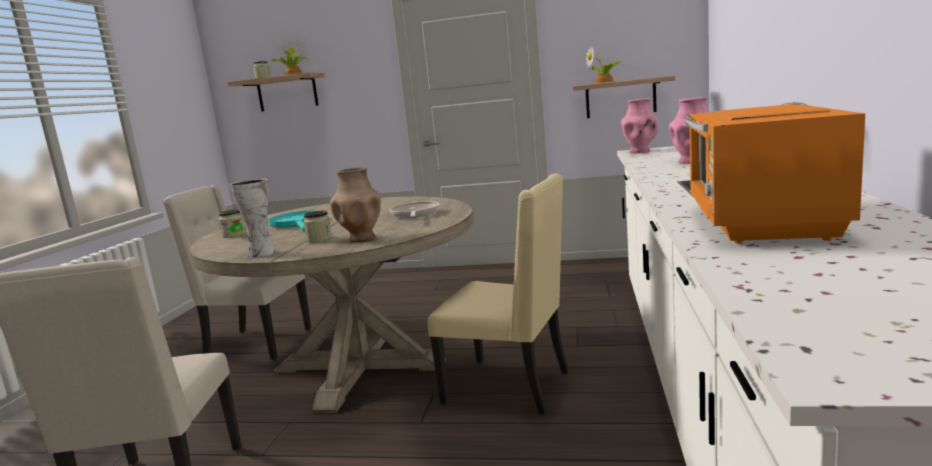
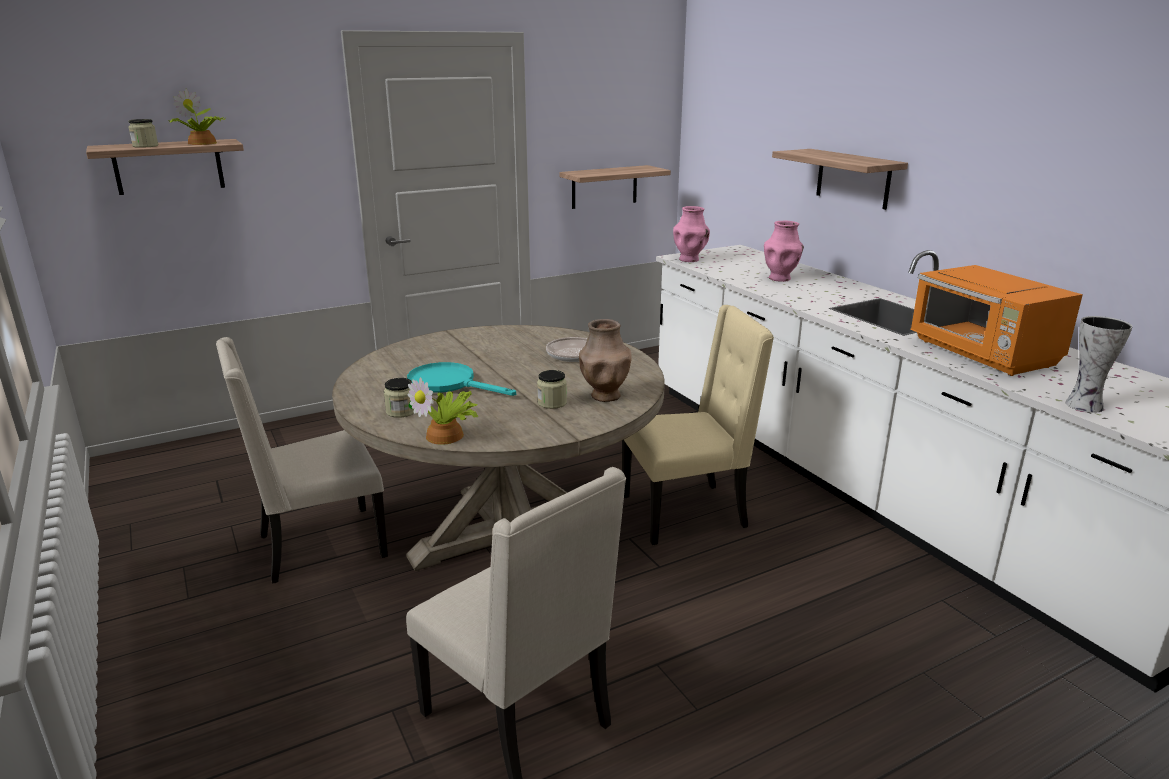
camera: 40 degrees left, 10 degrees up
(260, 253) = (531, 432): vase -> vase (1083, 406)
(605, 82) = (603, 172): potted plant -> potted plant (447, 435)
(785, 42) = (853, 178): none -> shelf

